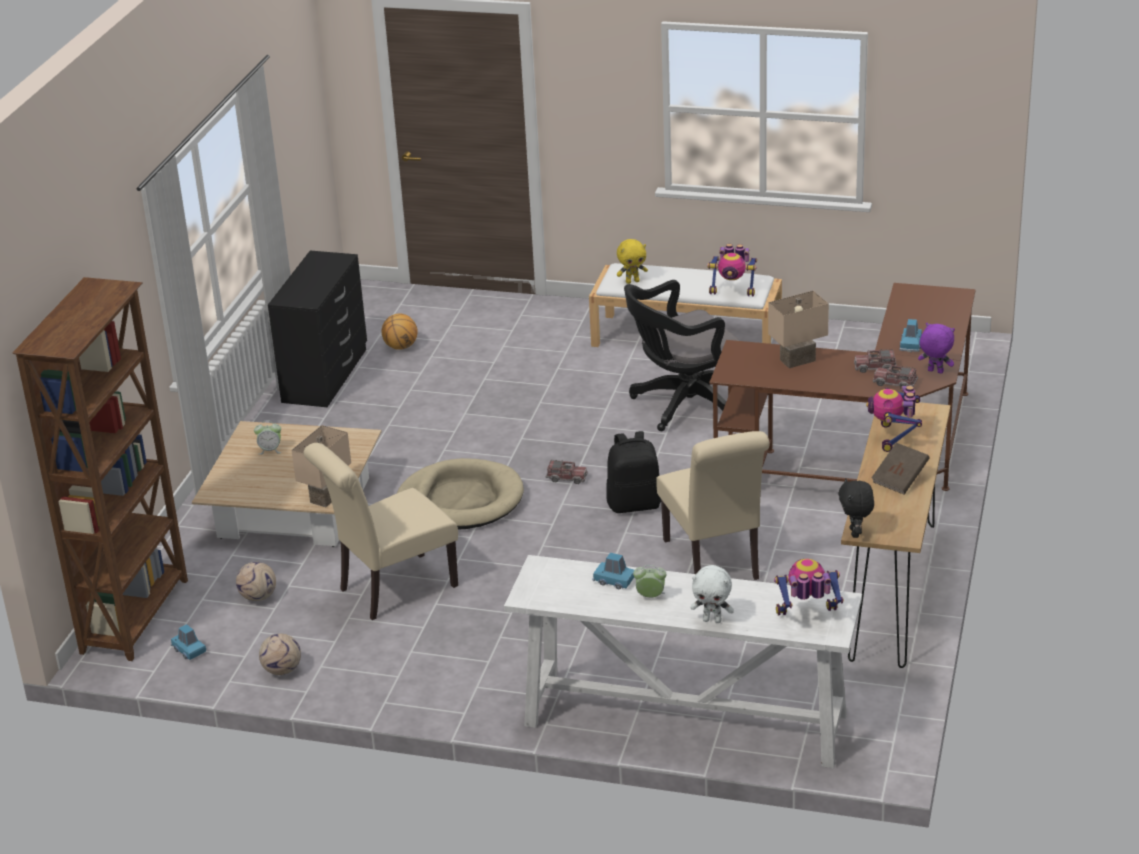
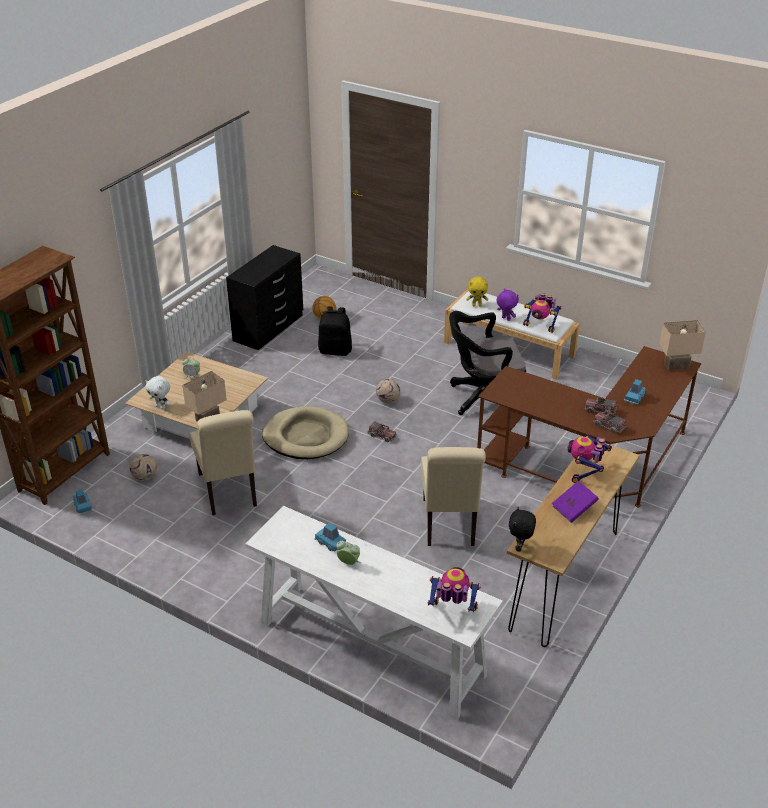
camera: 15 degrees right, 5 degrees up
(282, 670) = (130, 536): football -> football (388, 400)
(391, 589) = (229, 492): beige chair -> beige chair turned 90 degrees counterclockwise
(634, 504) = (417, 466): black backpack -> black backpack (335, 350)
(712, 620) = (382, 595): white plush toy -> white plush toy (161, 407)
(798, 361) = (547, 393): beige table lamp -> beige table lamp (676, 366)
(900, 479) = (574, 509): brown book -> purple book
(935, 372) = (642, 423): purple plush toy -> purple plush toy (505, 319)

